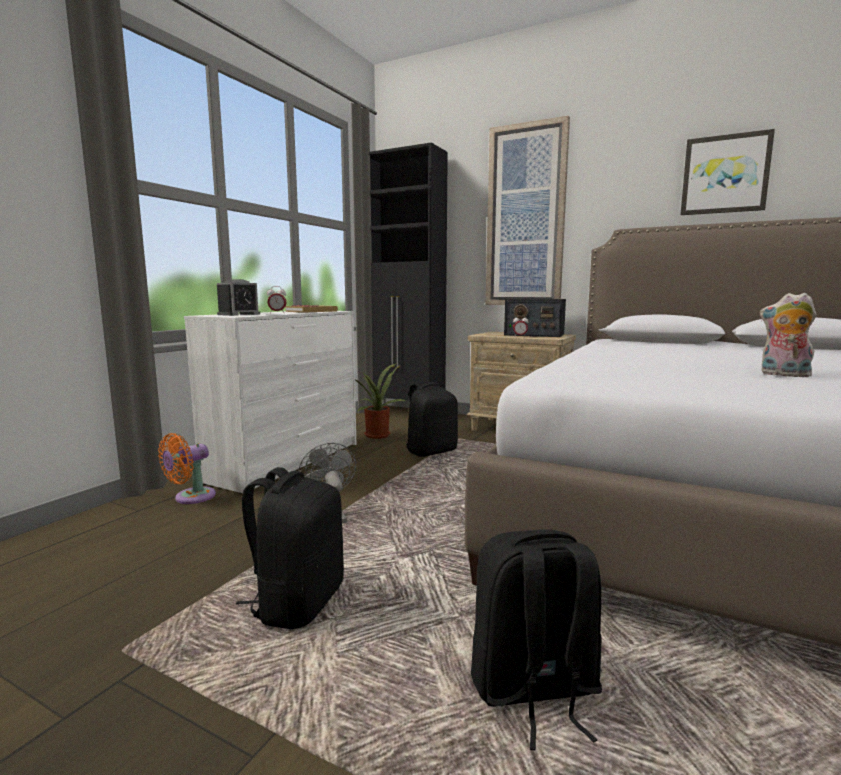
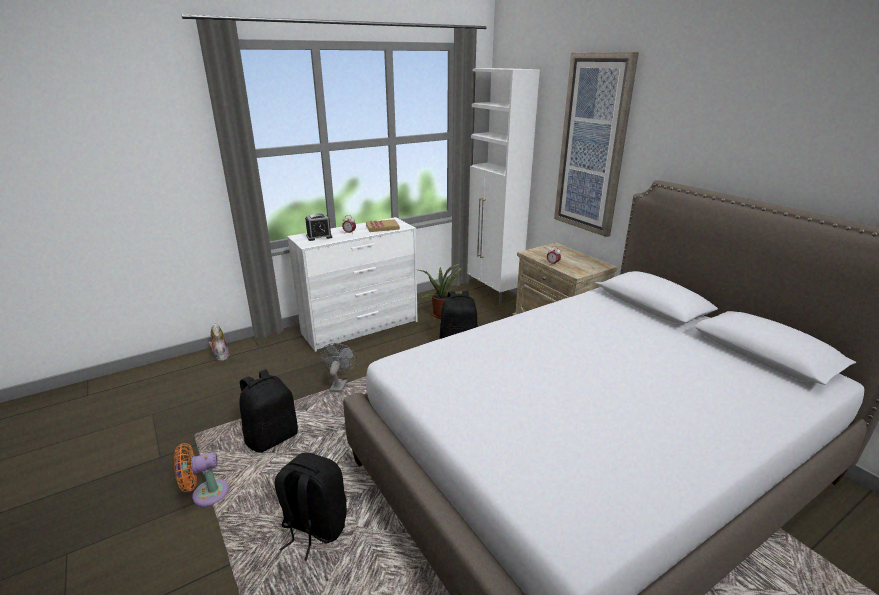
camera: 30 degrees right, 15 degrees up
(191, 497) = (288, 345): orange fan -> orange fan (206, 494)
(406, 412) = (491, 291): black cabinet -> white cabinet
(533, 334) = (575, 260): radio -> none
(725, 174) = (769, 144): picture -> none
(783, 375) = (570, 405): plush toy -> plush toy (220, 356)

